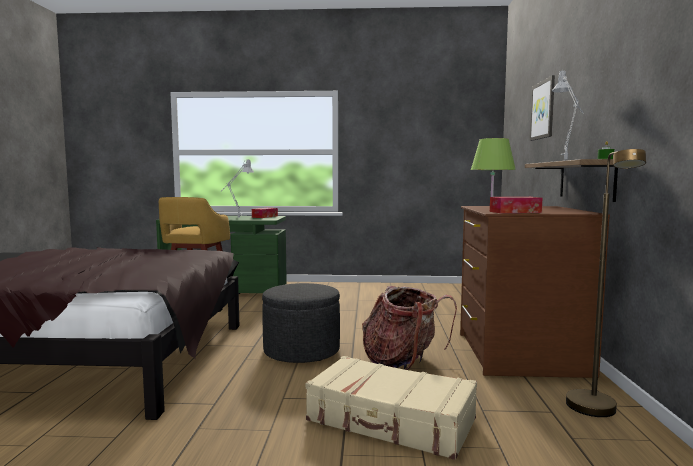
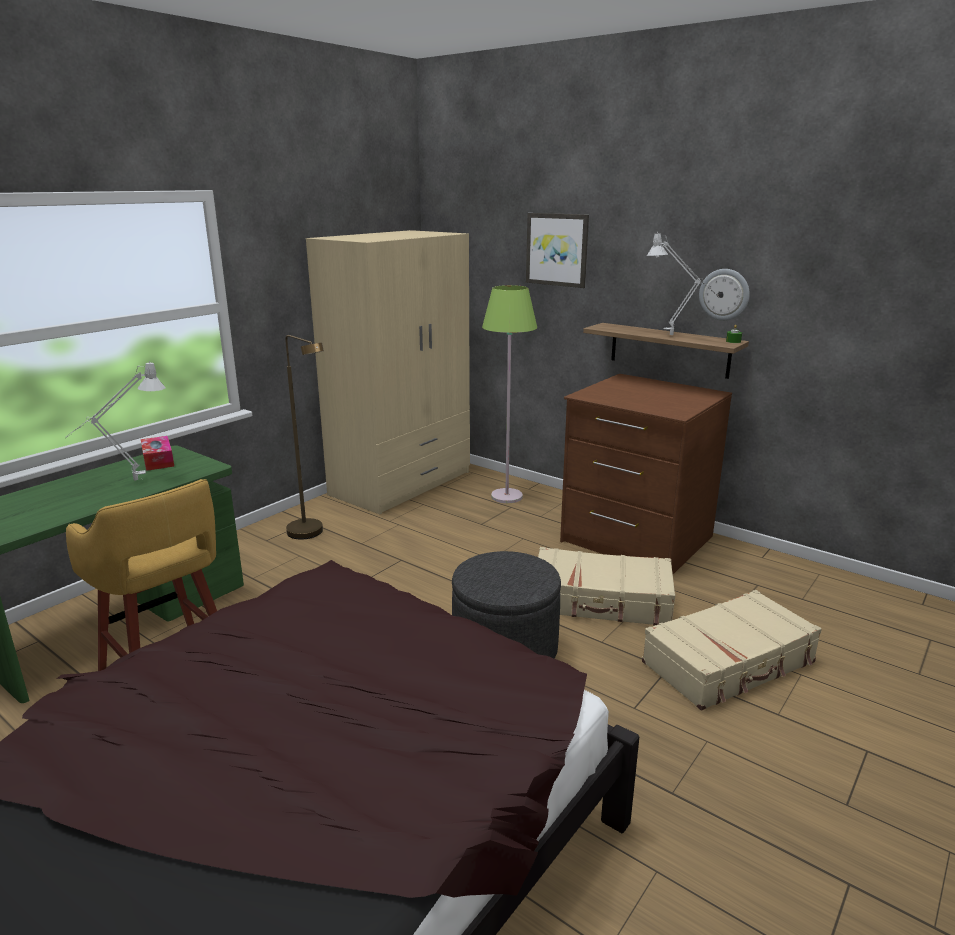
camera: 55 degrees left, 15 degrees up
(403, 362) = (601, 601): backpack -> beige suitcase
(442, 289) = (402, 483): none -> beige wardrobe
(515, 212) = (680, 407): tissue box -> none
(595, 412) = (769, 569): brown floor lamp -> brown floor lamp (311, 534)
(613, 116) = (724, 294): none -> wall clock

